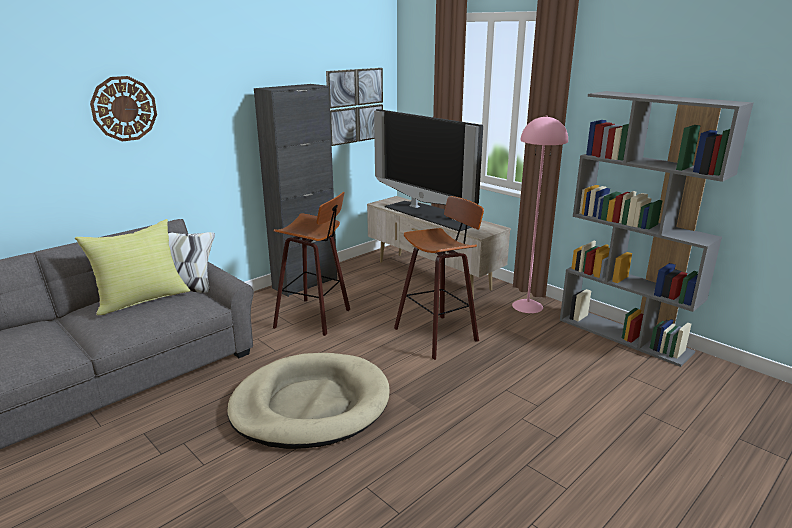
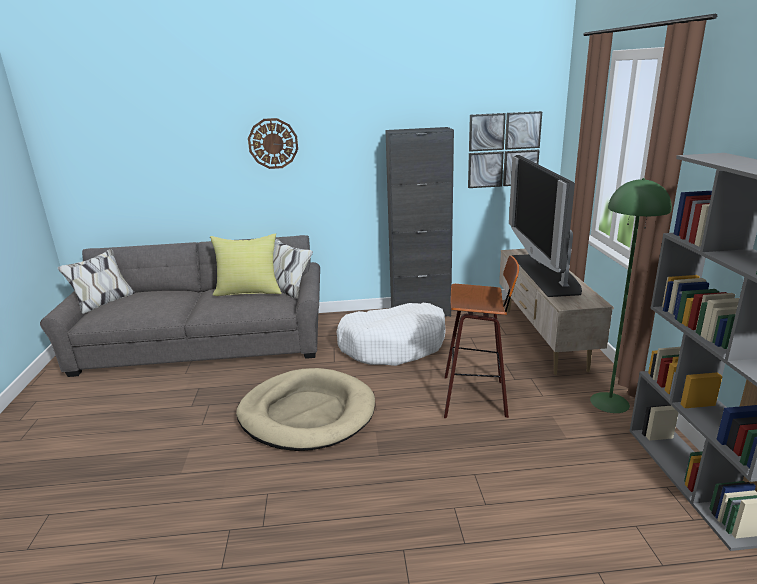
camera: 40 degrees right, 0 degrees up
(316, 317) = (394, 345): stool -> white dog bed
(527, 306) = (609, 402): pink floor lamp -> green floor lamp

